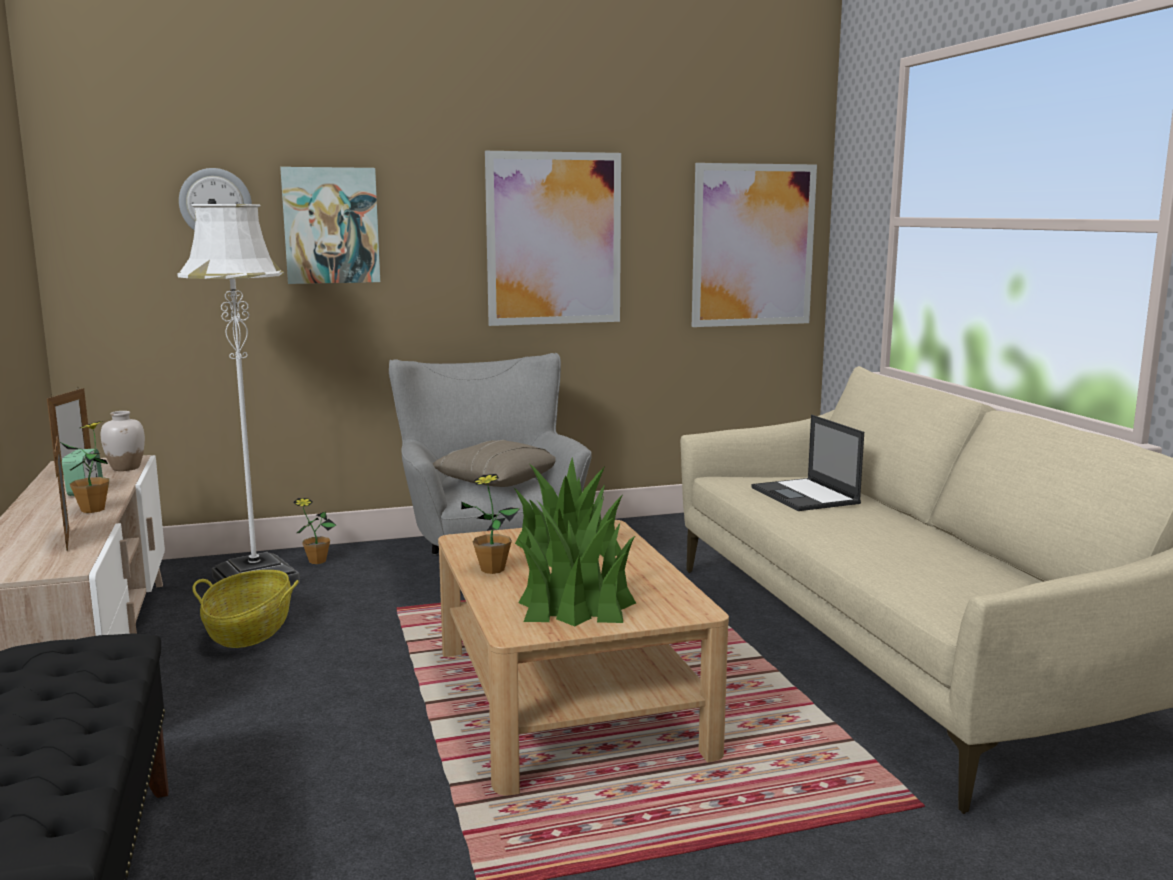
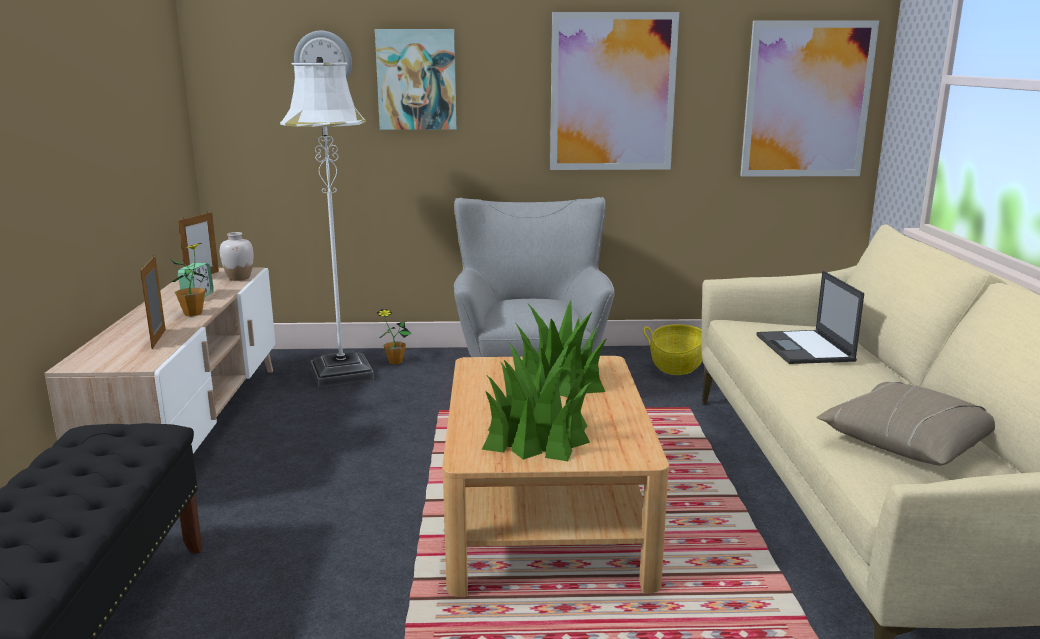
camera: 15 degrees right, 5 degrees up
(249, 631) = (318, 418): basket -> basket (677, 365)
(492, 569) = (483, 395): potted plant -> none
(496, 481) = (534, 309): beige pillow -> beige pillow (905, 443)

